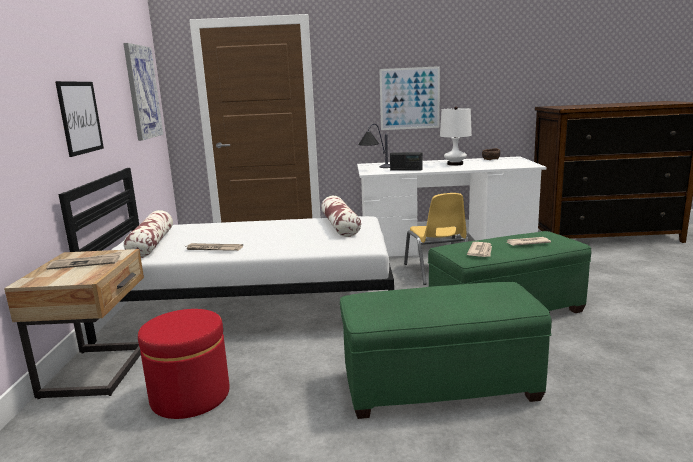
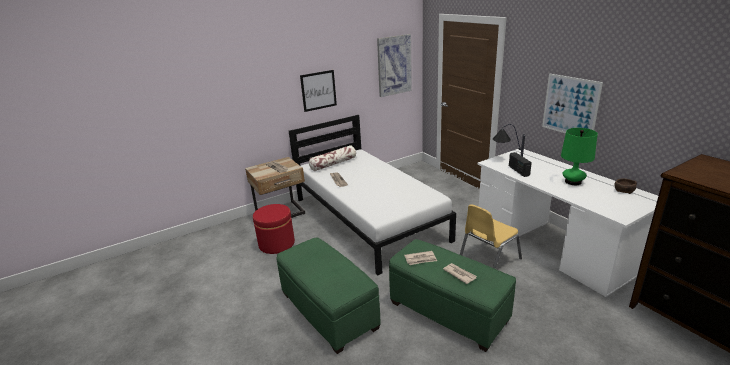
camera: 60 degrees right, 10 degrees up
(340, 226) = (411, 196): pillow -> none
(455, 164) = (573, 182): white table lamp -> green table lamp

